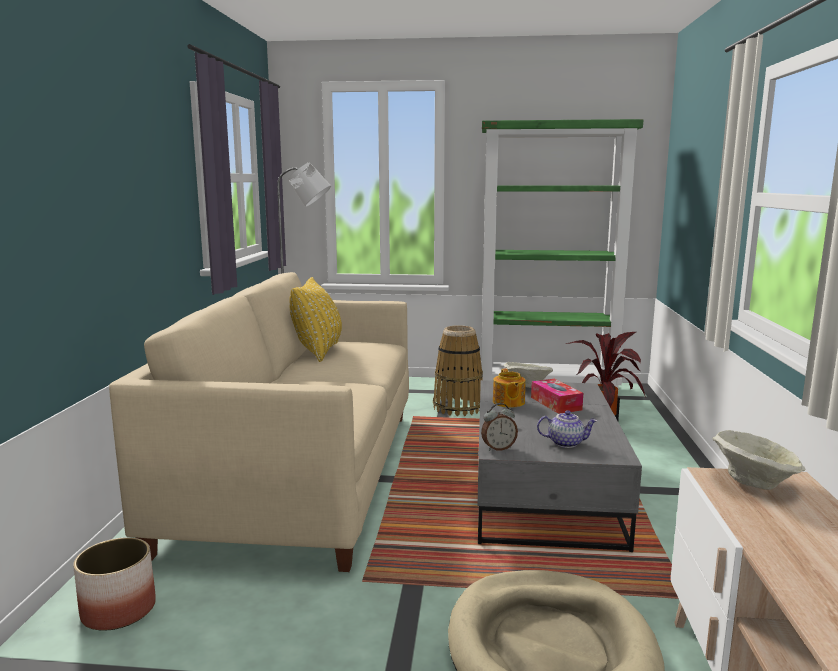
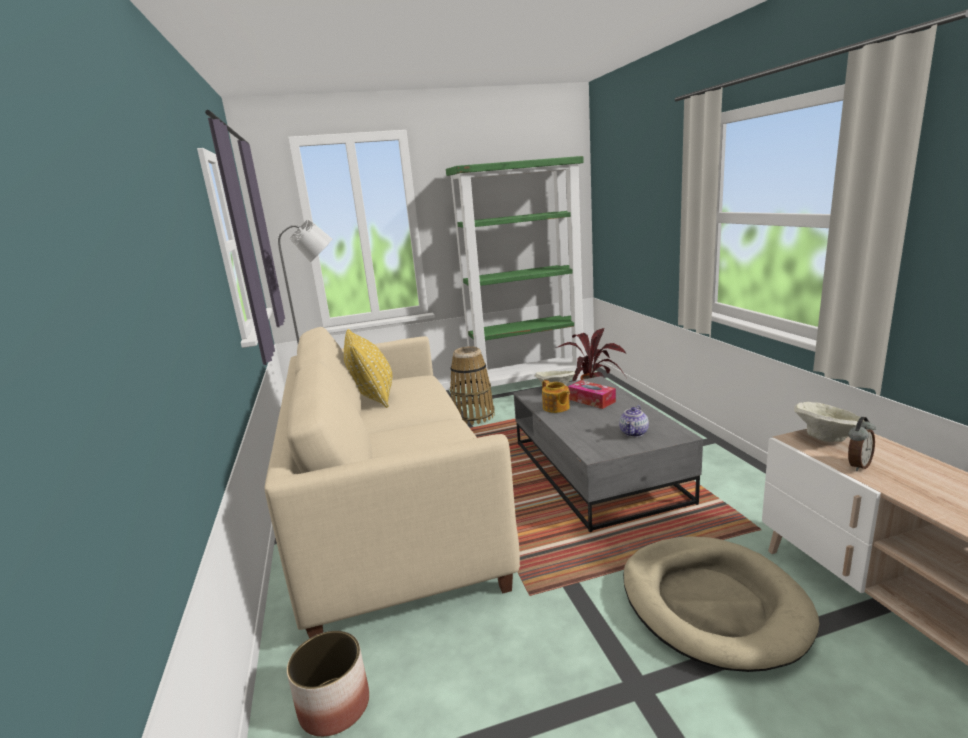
camera: 20 degrees left, 5 degrees up
(498, 448) = (592, 451): alarm clock -> alarm clock (857, 465)
(566, 443) = (634, 433): teapot -> teapot turned 135 degrees clockwise

